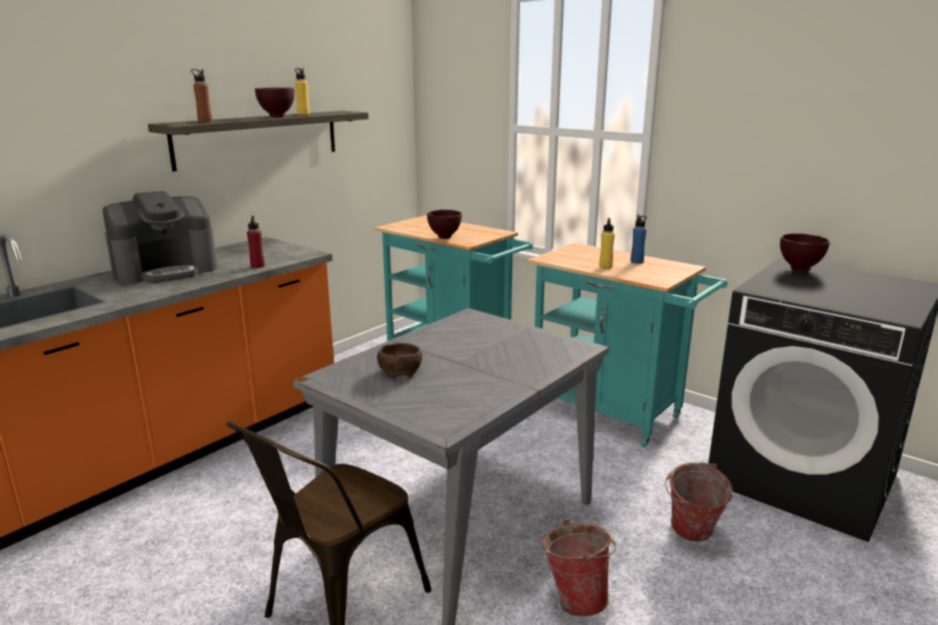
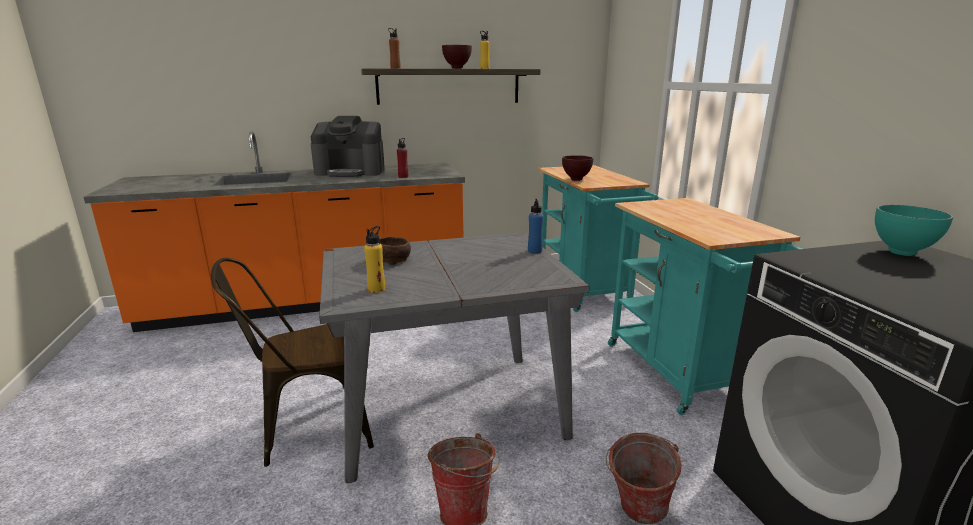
camera: 35 degrees right, 0 degrees up
(605, 266) = (679, 218): yellow bottle -> yellow bottle (376, 289)
(637, 261) = (723, 220): blue bottle -> blue bottle (534, 251)
(798, 269) = (901, 252): brown bowl -> turquoise bowl

